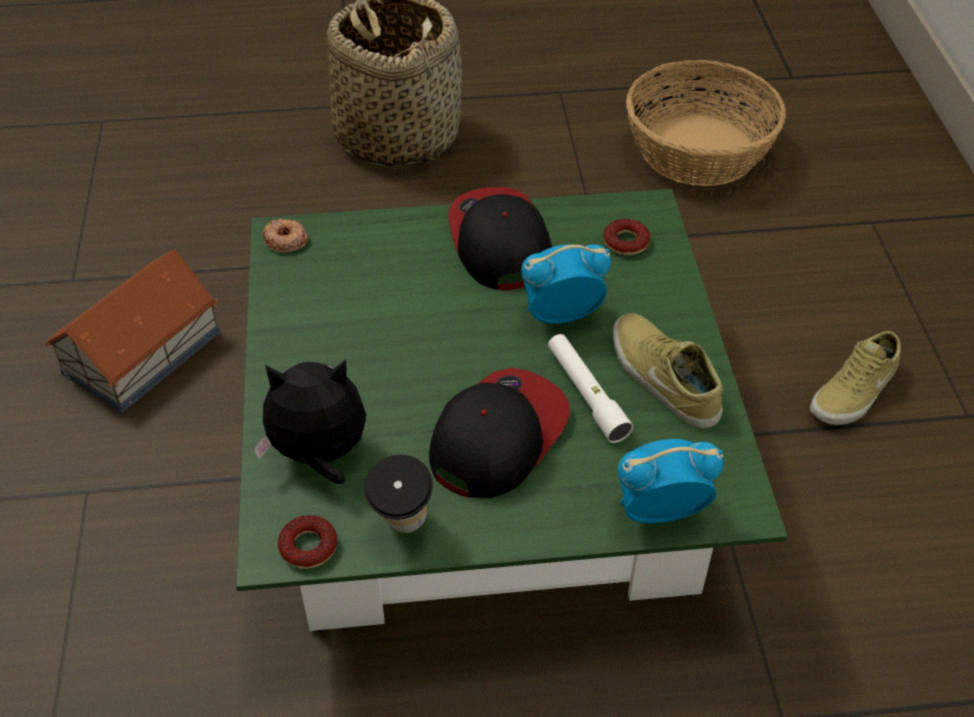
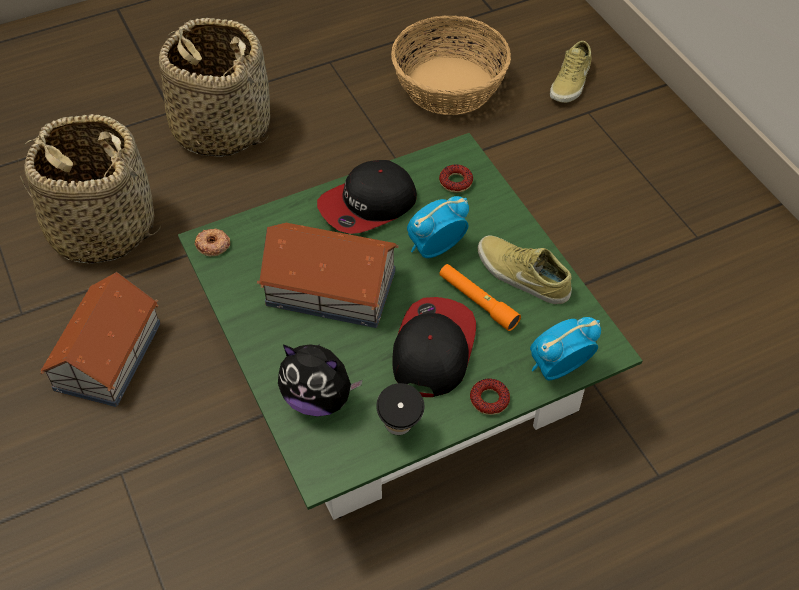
camera: 20 degrees left, 5 degrees up
(207, 210) = (102, 228): none -> basket
(308, 546) = (343, 464): donut -> donut (489, 399)
(319, 455) = (318, 399): plush toy -> plush toy turned 135 degrees counterclockwise
(404, 327) = (332, 288): none -> toy house
(498, 242) = (368, 205): cap -> cap turned 90 degrees counterclockwise
(586, 394) = (477, 301): white flashlight -> orange flashlight
(855, 392) = (622, 241): beige shoe -> beige shoe (571, 82)

